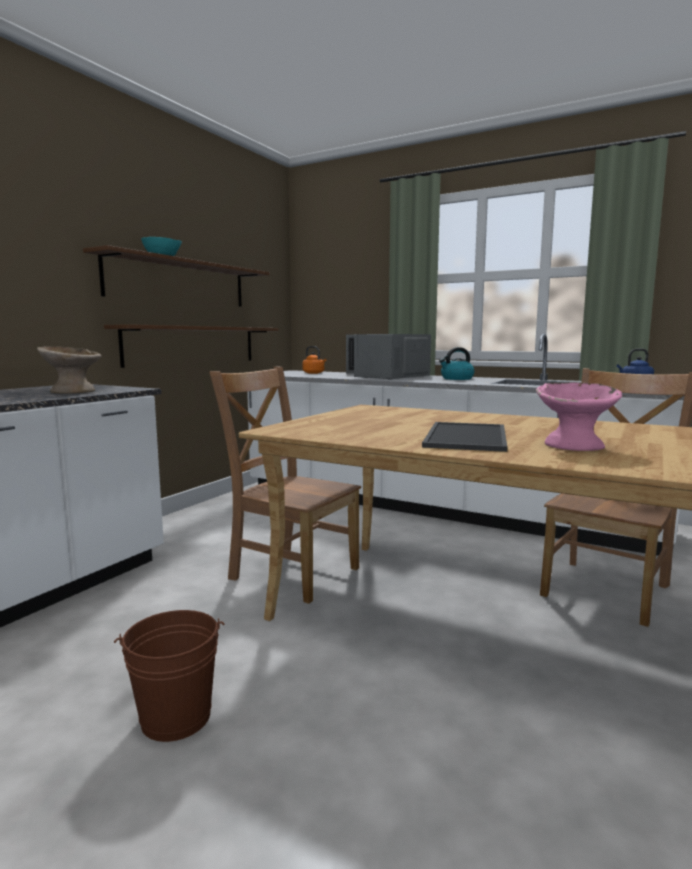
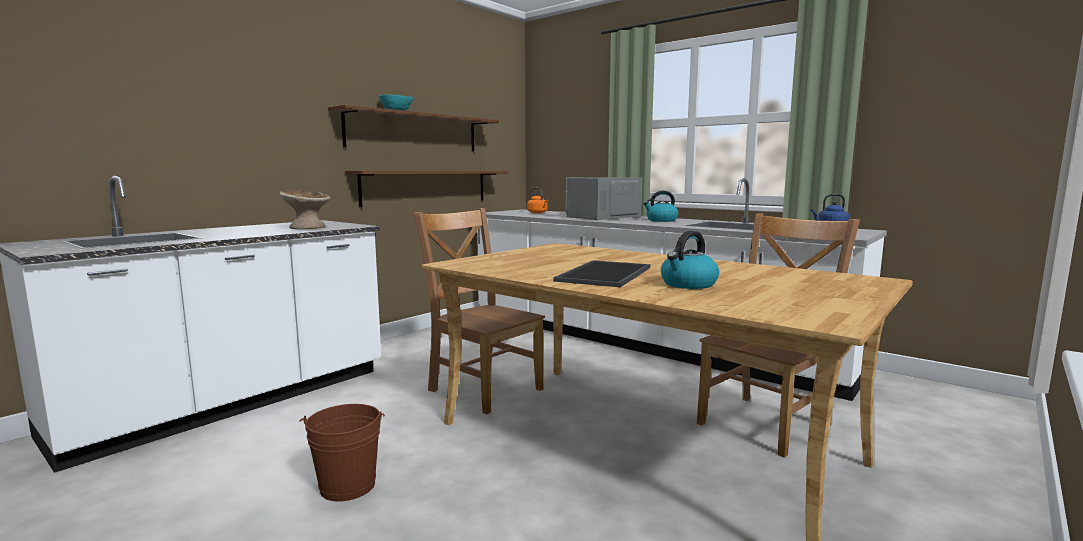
camera: 10 degrees right, 0 degrees up
(574, 445) = (688, 284): pink bowl -> kettle

